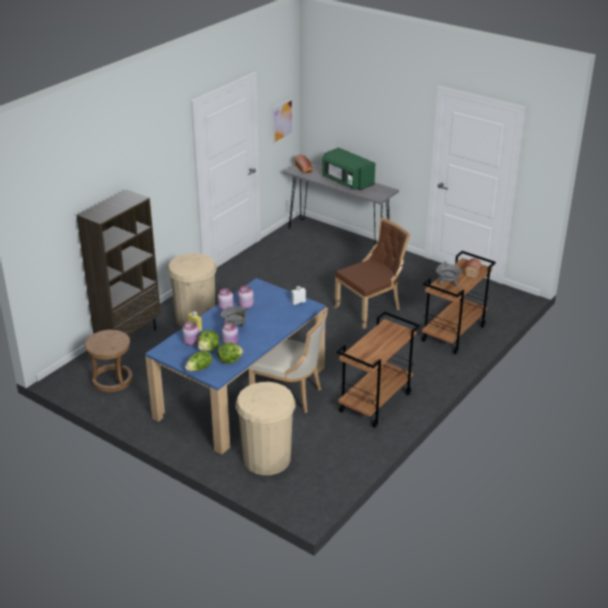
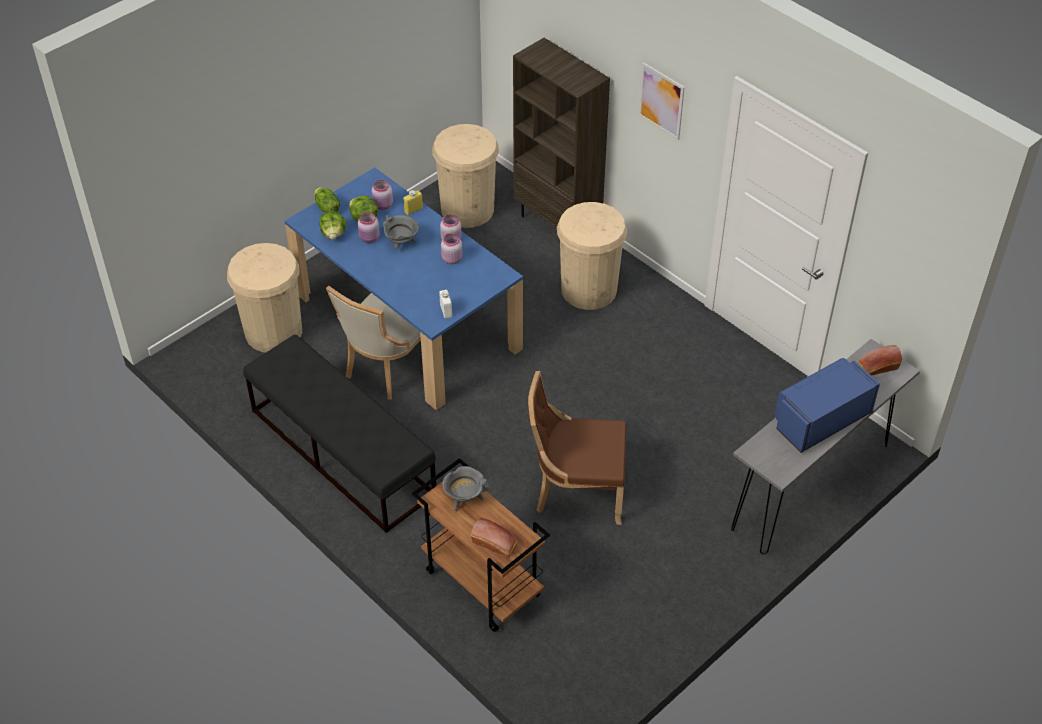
camera: 100 degrees right, 15 degrees up
(112, 380) = (467, 209): brown stool -> beige trash can
(282, 121) = (906, 278): picture -> picture (661, 101)
(347, 181) = (820, 419): green microwave -> blue microwave
(371, 309) = (576, 490): brown chair -> brown chair turned 120 degrees clockwise
(375, 403) = (341, 451): brown cart -> black bench

